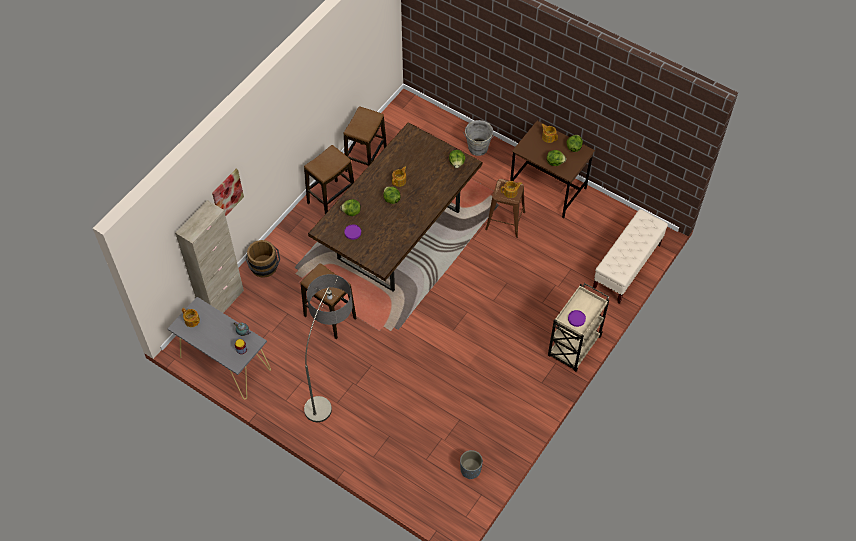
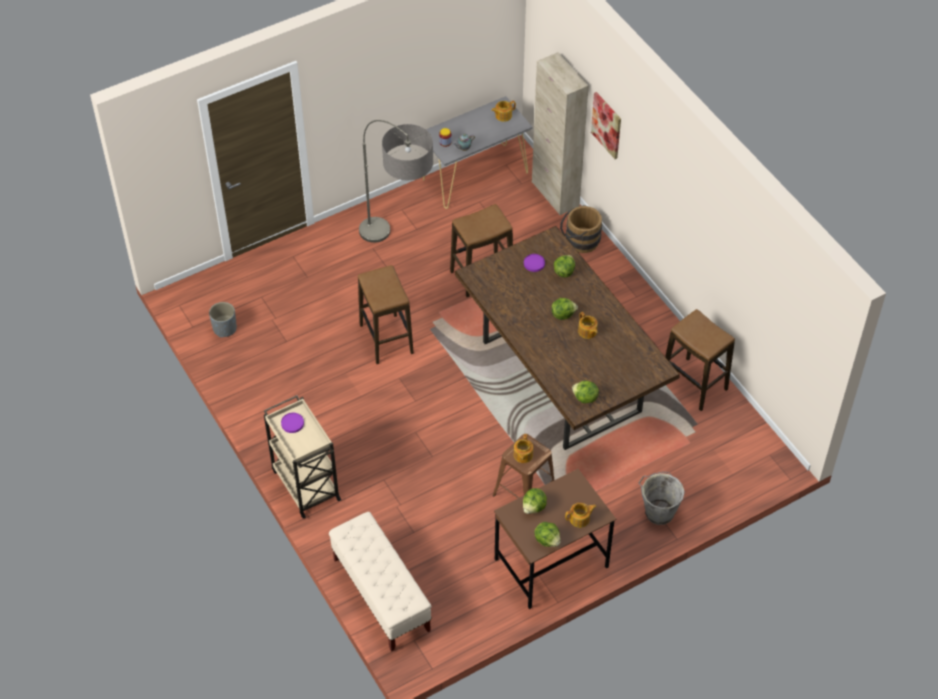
camera: 115 degrees right, 5 degrees down
(331, 200) = (648, 330): stool -> stool (386, 339)

